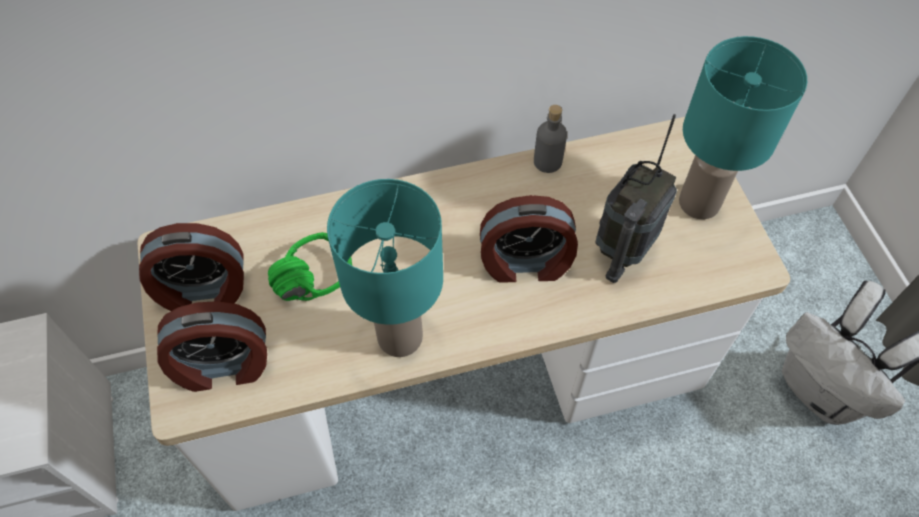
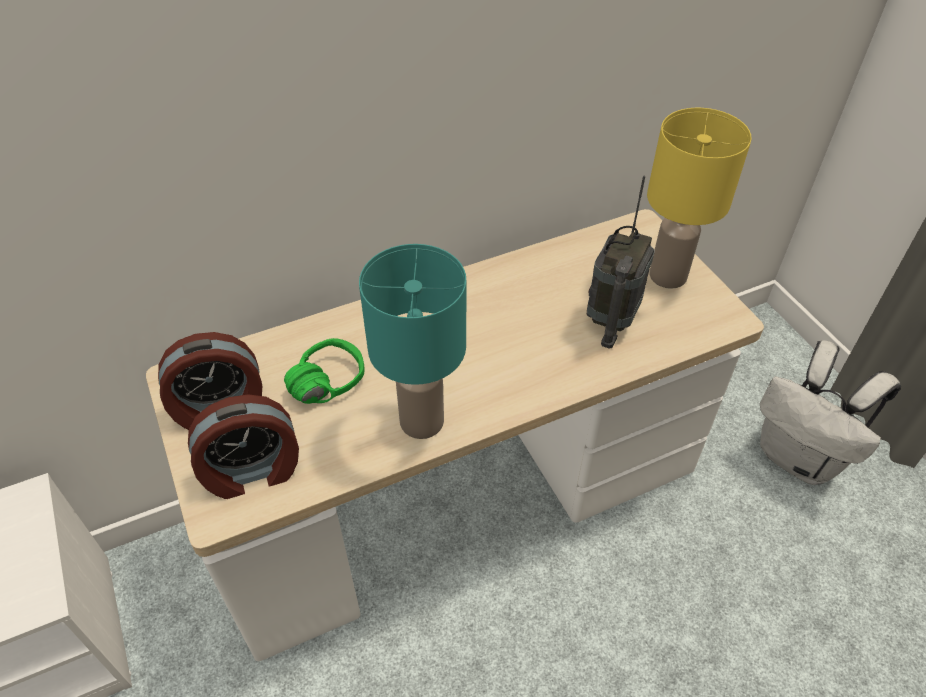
camera: 10 degrees left, 10 degrees down
(525, 263) = (525, 344): alarm clock -> none
(547, 161) = (525, 260): grey bottle -> none
(698, 201) = (667, 275): turquoise table lamp -> yellow table lamp

